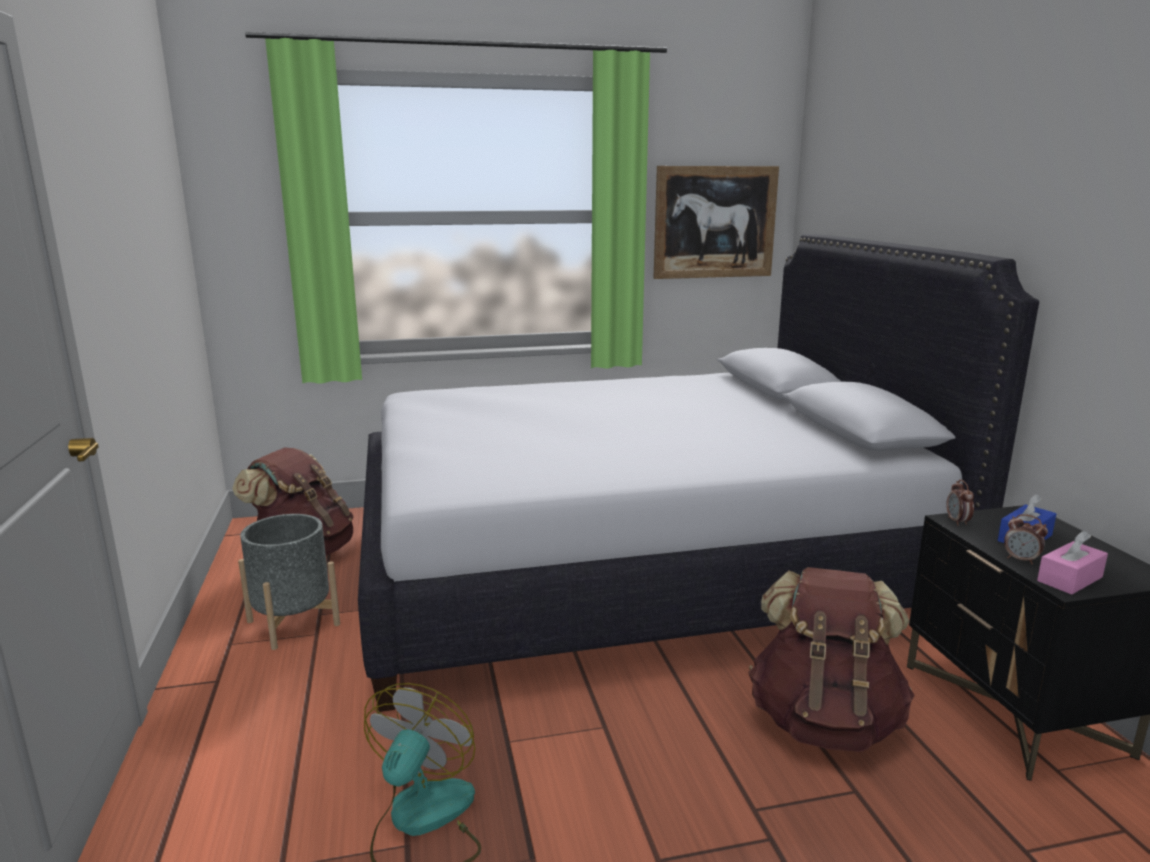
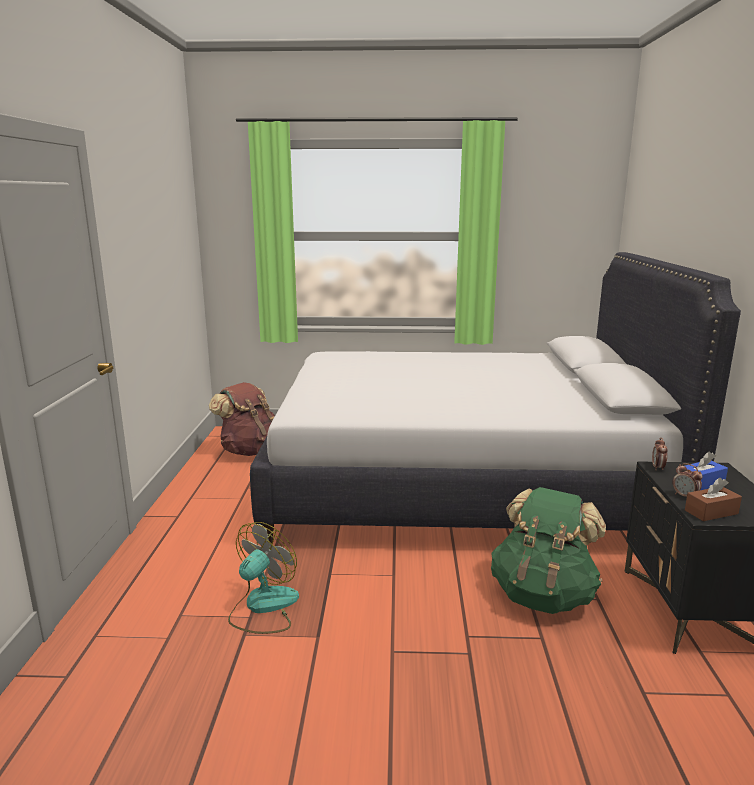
camera: 15 degrees right, 0 degrees up
(293, 623) = (230, 490): grey planter -> none
(715, 222) = (554, 242): picture -> none
(824, 721) = (543, 595): brown backpack -> green backpack
(1069, 579) = (711, 512): pink tissue box -> brown tissue box

